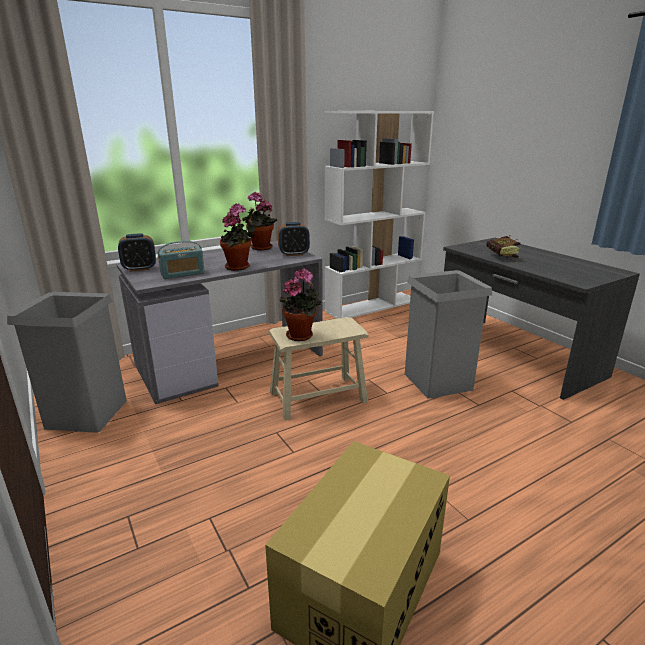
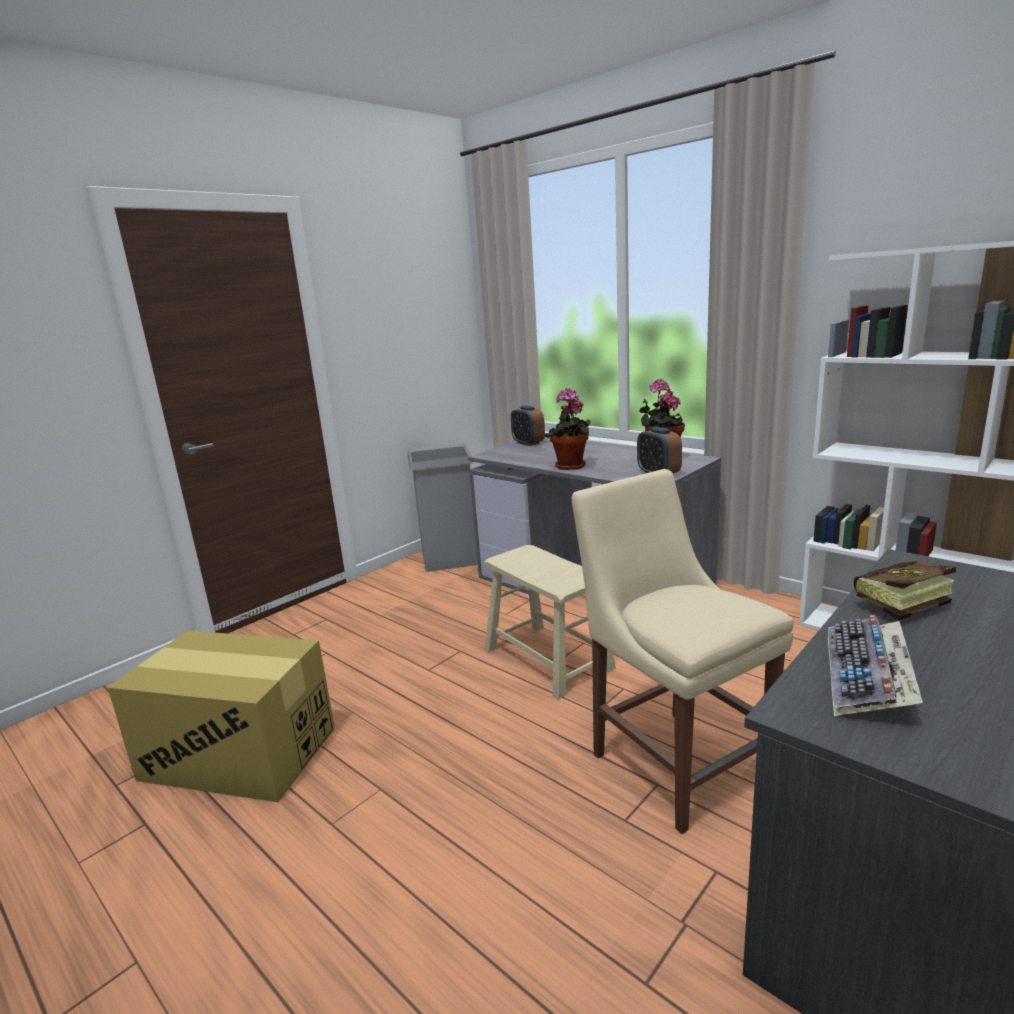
camera: 75 degrees right, 5 degrees down
(182, 274) = (526, 456): radio -> none
(302, 335) = (521, 562): potted plant -> none
(438, 381) = (674, 760): grey trash can -> beige chair
(556, 271) = (868, 679): none -> keyboard

